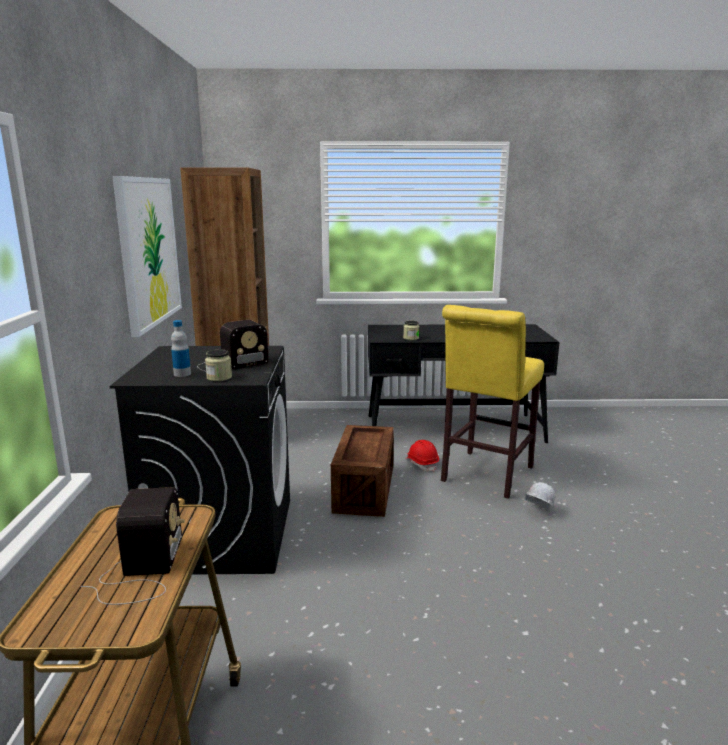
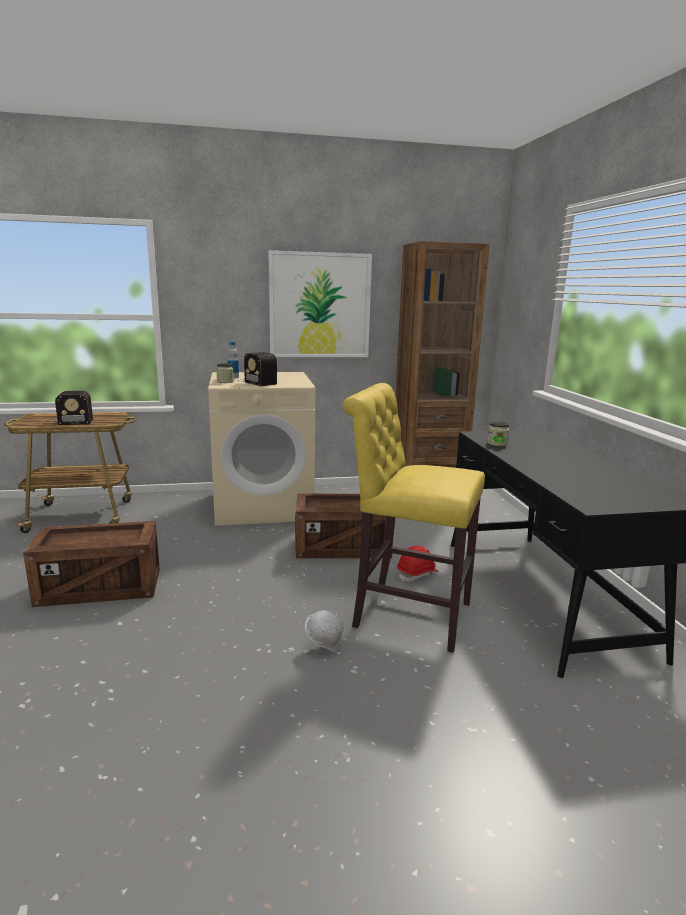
camera: 80 degrees right, 0 degrees up
(222, 534) = (264, 505): black washing machine -> beige washing machine
(446, 664) = (100, 588): none -> crate

